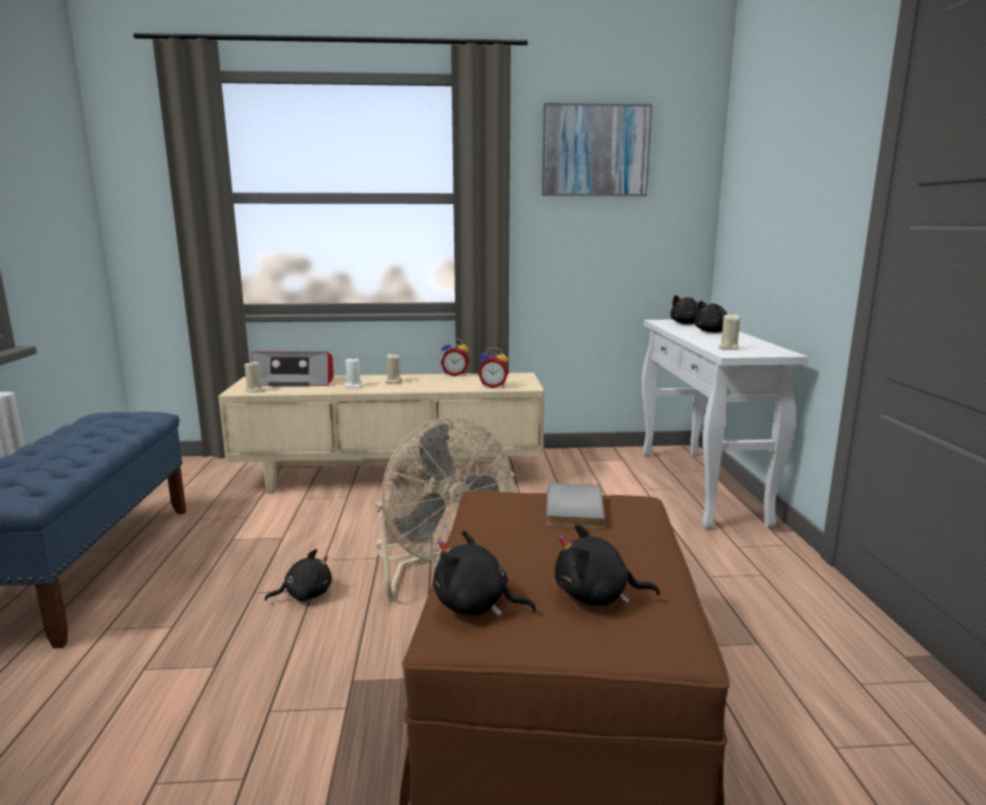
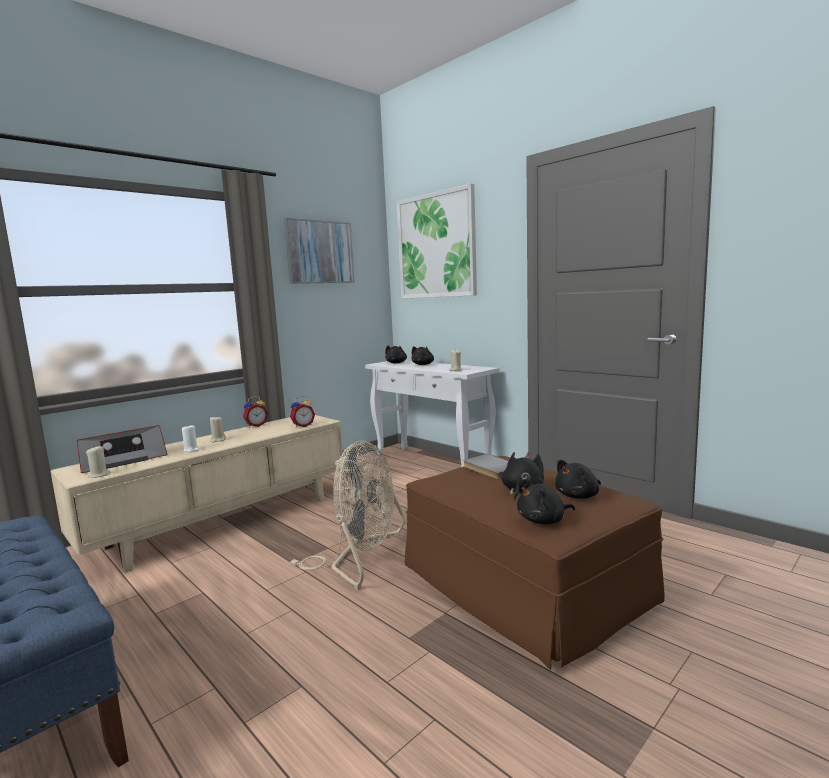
camera: 40 degrees left, 5 degrees down
(305, 595) = (291, 615): black plush toy -> black plush toy (522, 491)
(772, 136) = (436, 246): none -> picture

